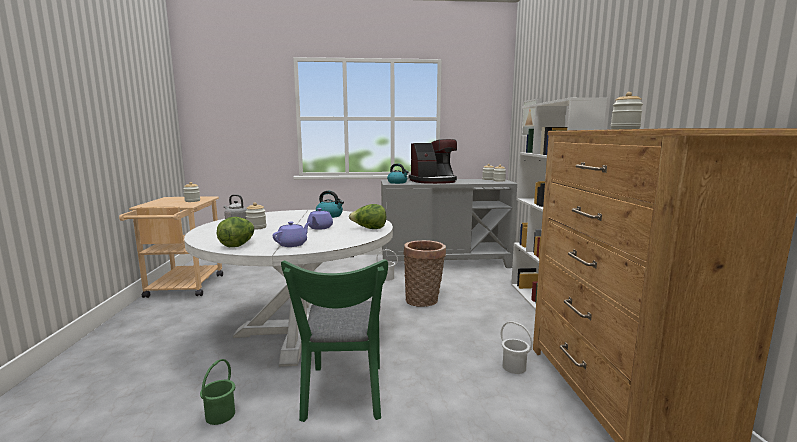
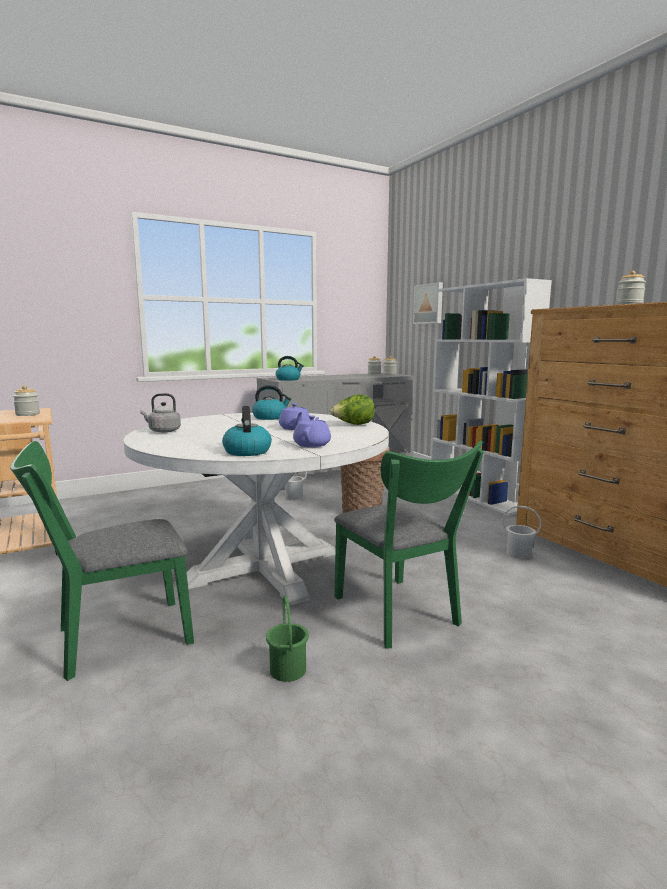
camera: 25 degrees left, 0 degrees up
(158, 361) = (114, 639): none -> green chair
(238, 245) = (247, 451): lettuce -> kettle
(256, 227) = (214, 434): jar -> none
(434, 181) = (324, 377): coffee machine -> none

